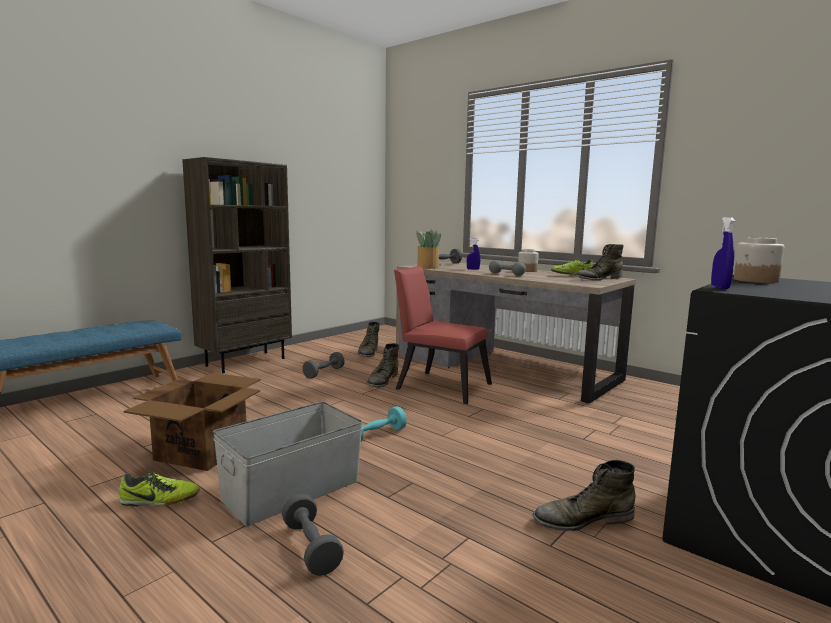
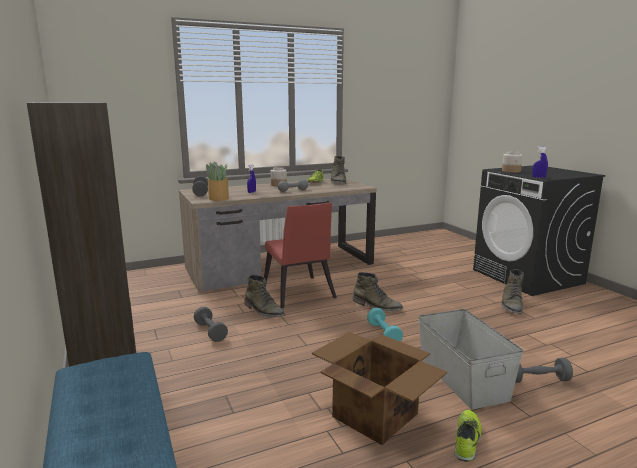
camera: 65 degrees left, 5 degrees up
(368, 352) = (171, 302): green boot -> green boot (377, 306)
(439, 385) = (299, 294): red chair -> red chair turned 75 degrees counterclockwise

